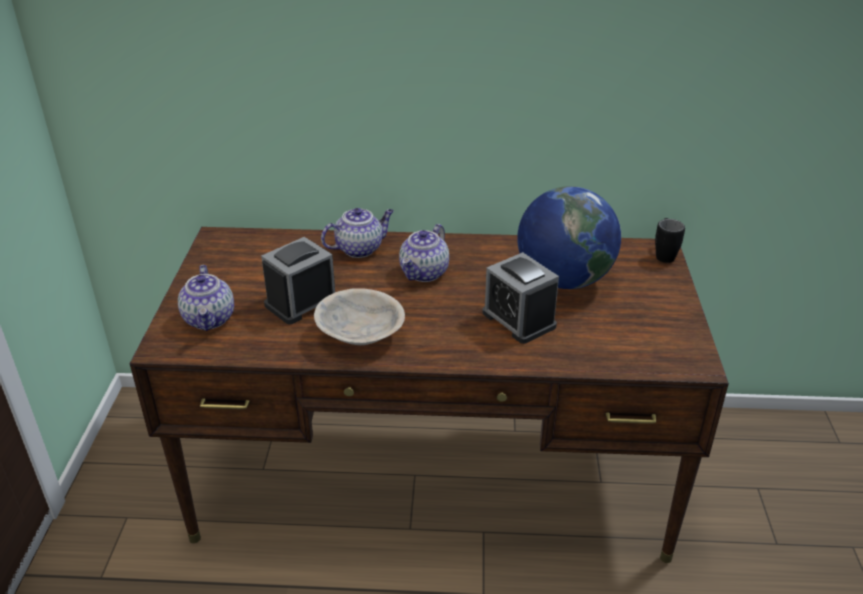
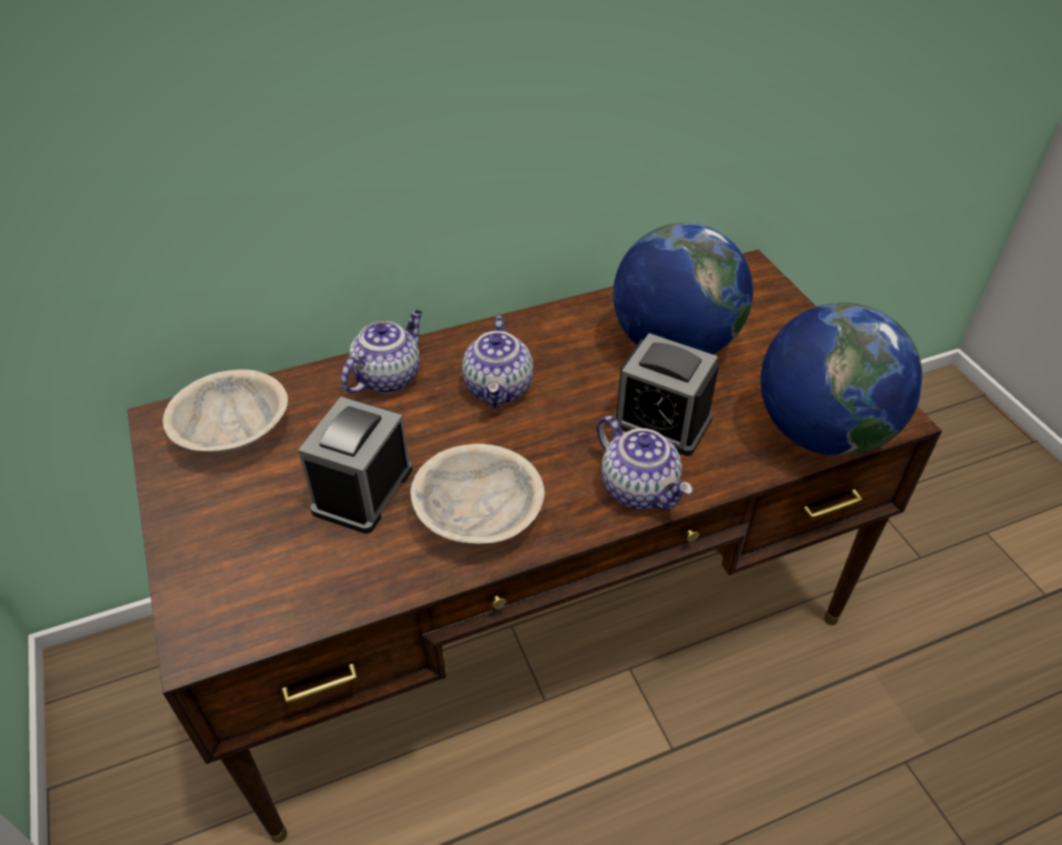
camera: 25 degrees left, 10 degrees up
(210, 319) = (244, 566): teapot -> teapot (640, 488)
(249, 254) = (233, 433): none -> beige bowl
(630, 357) = (821, 432): none -> globe
(664, 254) = (758, 274): black mug -> none

